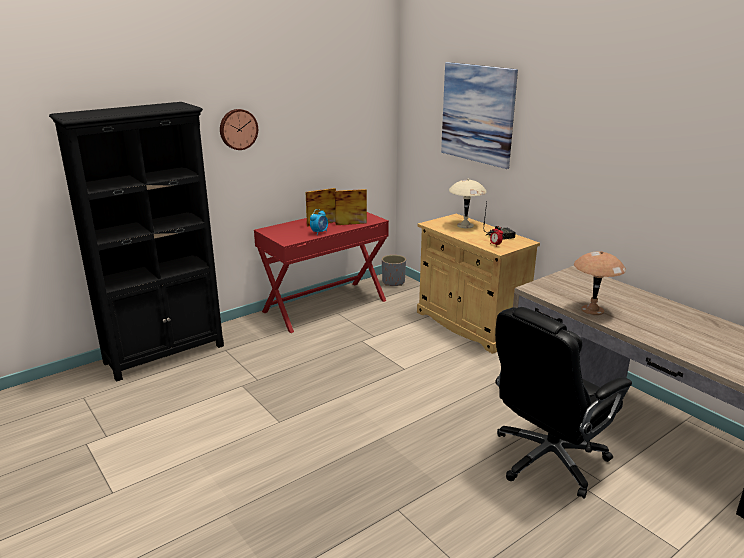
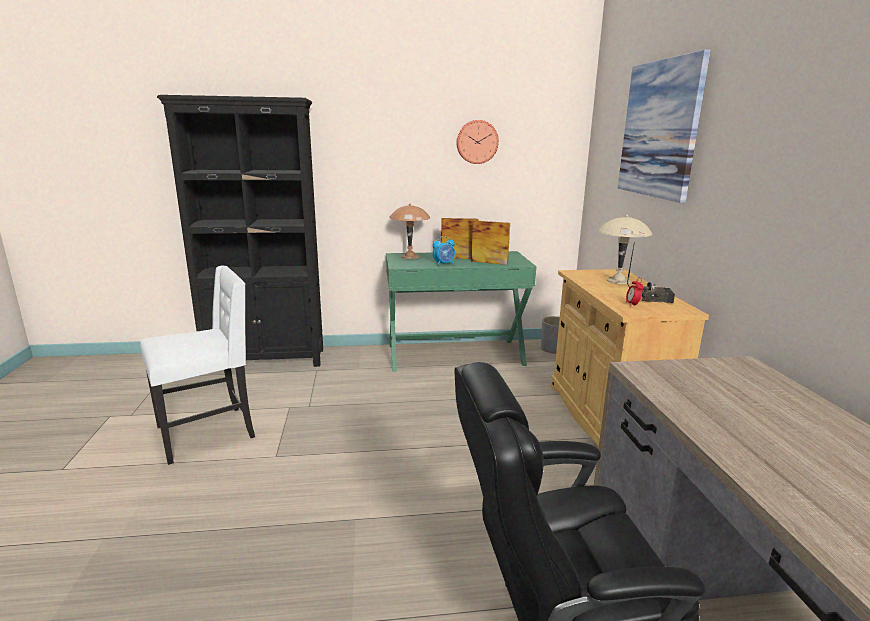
camera: 30 degrees right, 5 degrees down
(200, 425) = (208, 432): none -> white chair
(238, 129) = (376, 139): wall clock -> wall clock (477, 142)
(324, 305) = (455, 354): red desk -> green desk
(592, 310) = (712, 424): brown table lamp -> brown table lamp (409, 256)

